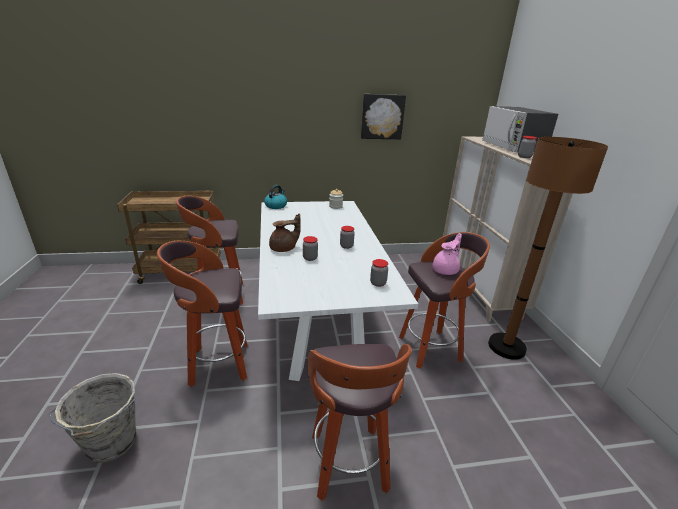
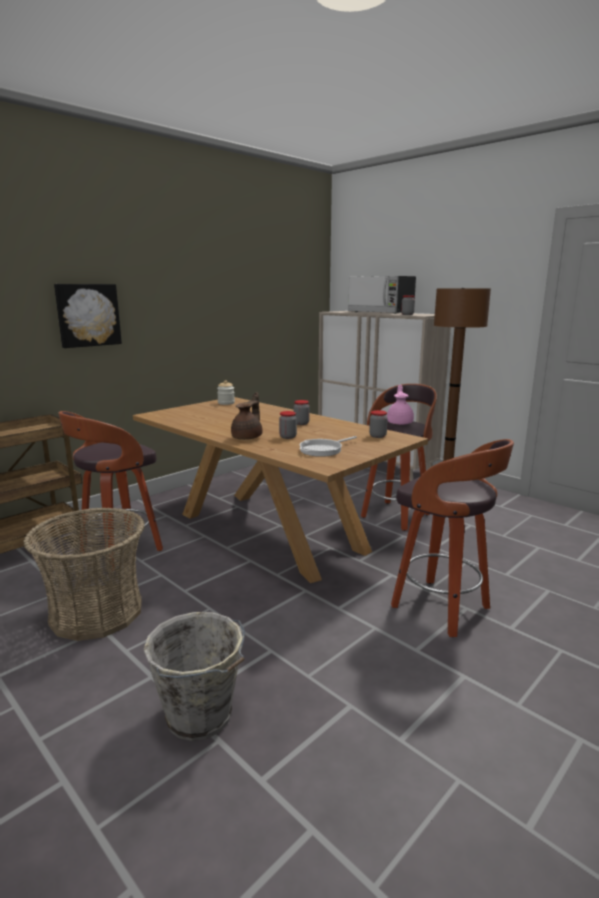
camera: 35 degrees left, 10 degrees down
(160, 334) = (97, 612): none -> basket
(217, 365) = (218, 605): stool -> none
(276, 206) = (158, 414): kettle -> none
(307, 283) = (323, 450): none -> frying pan
(319, 320) = (271, 531): white dining table -> brown dining table
(382, 116) = (237, 298): picture -> picture (88, 315)

